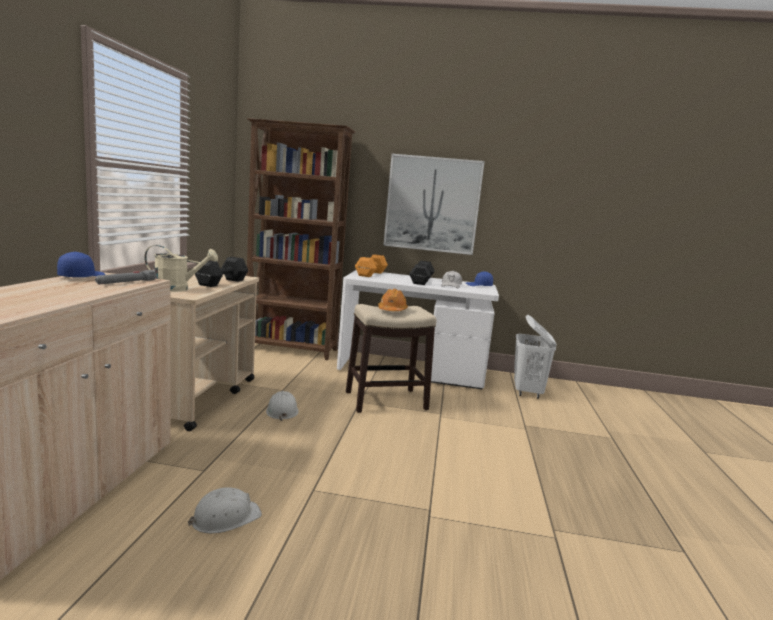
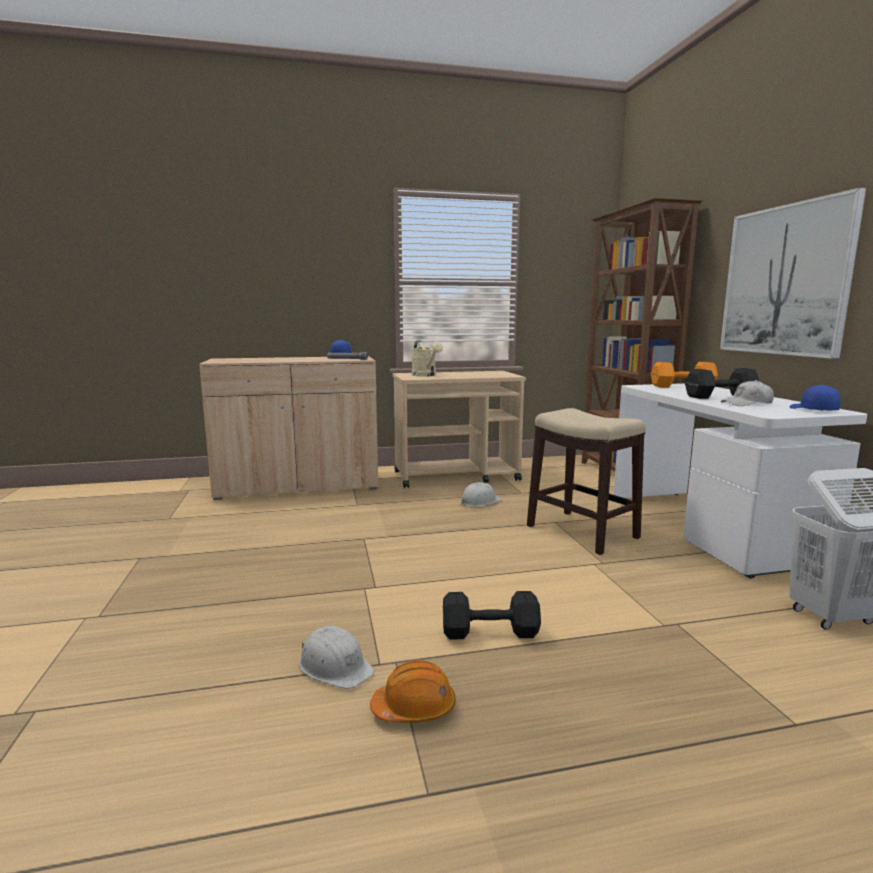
camera: 70 degrees right, 0 degrees up
(220, 282) = (472, 376): black dumbbell -> black dumbbell (488, 632)
(225, 518) = (306, 523): white hard hat -> white hard hat (335, 666)
(392, 310) = (584, 417): orange hard hat -> orange hard hat (414, 708)

